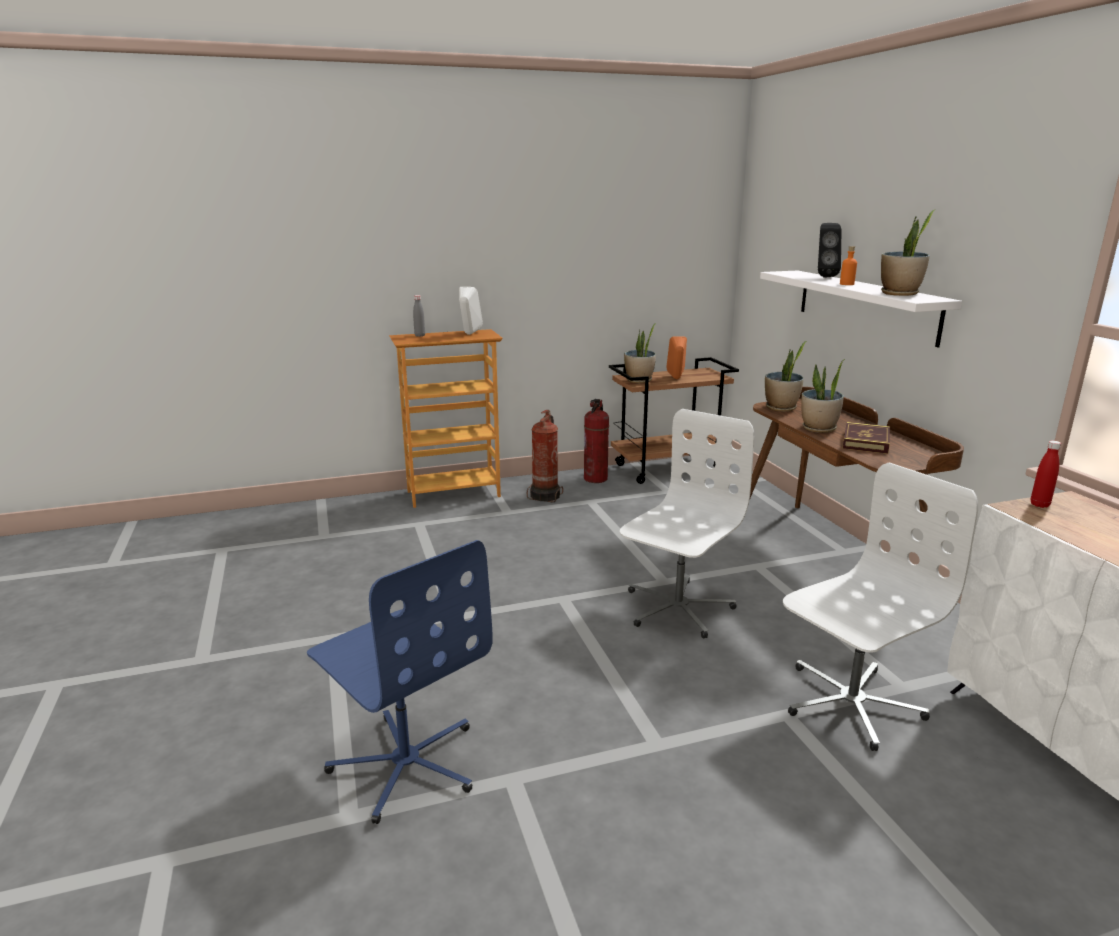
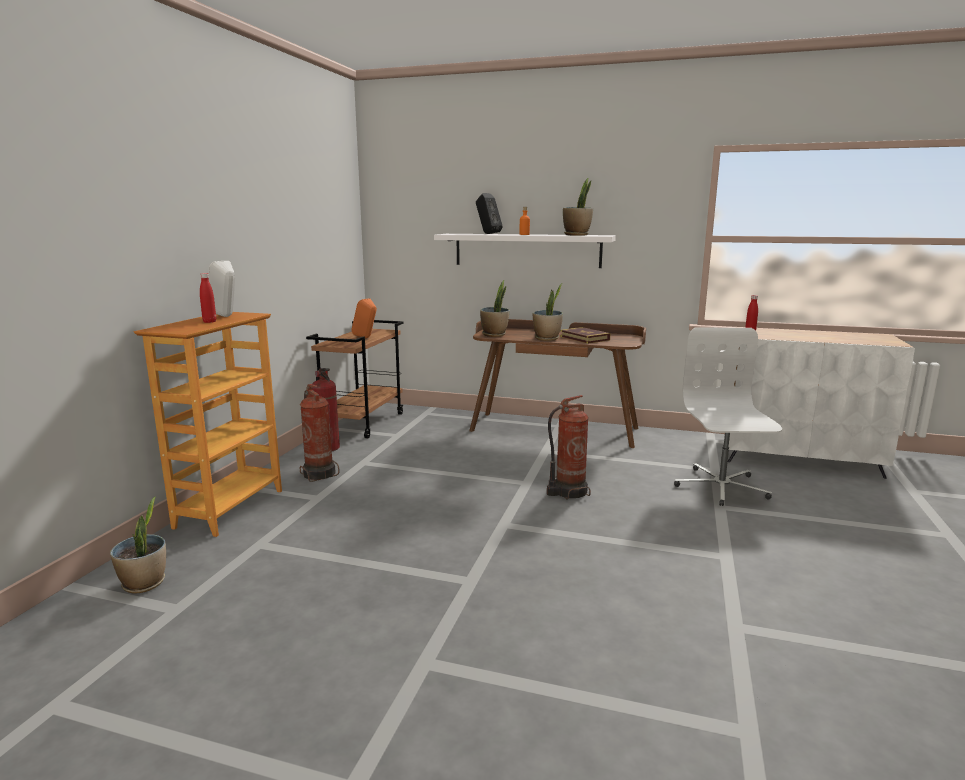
camera: 55 degrees left, 5 degrees down
(406, 763) = (686, 675): blue office chair -> none
(420, 335) = (176, 325): grey bottle -> none
(444, 337) = (209, 322): none -> red bottle
(639, 380) = (345, 344): potted plant -> potted plant (144, 584)
(677, 608) = (568, 492): white office chair -> fire extinguisher

